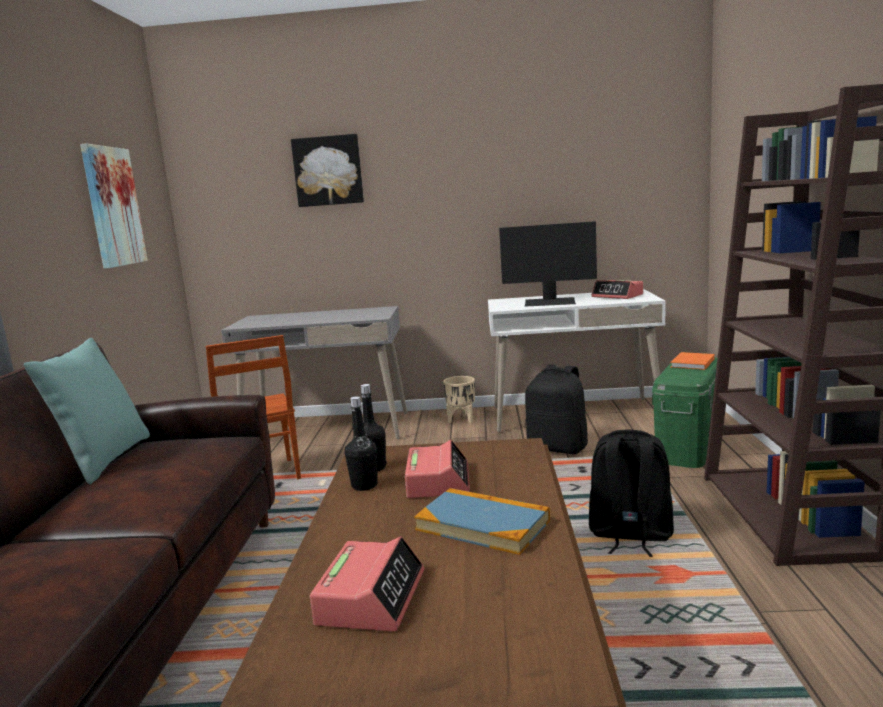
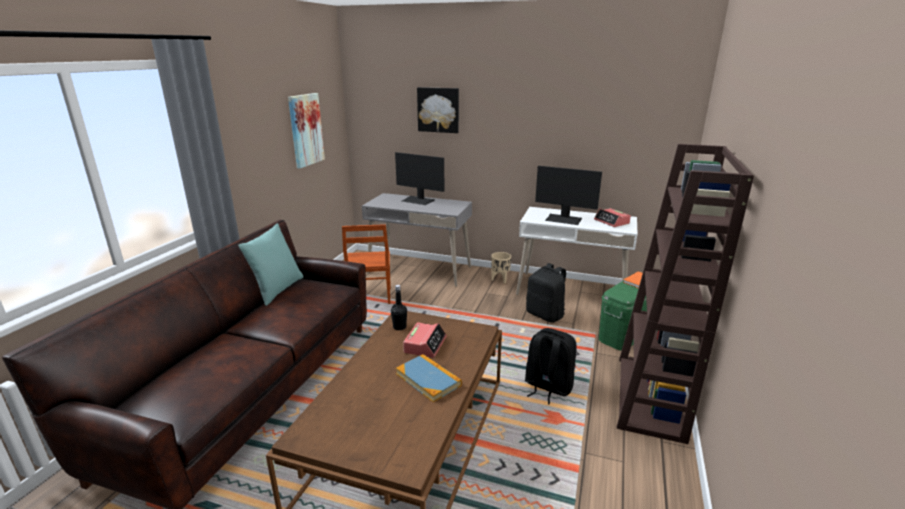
camera: 15 degrees right, 10 degrees up
(312, 314) = (418, 200): none -> monitor
(364, 485) = (388, 338): black bottle -> none
(371, 597) = (356, 407): alarm clock -> none

